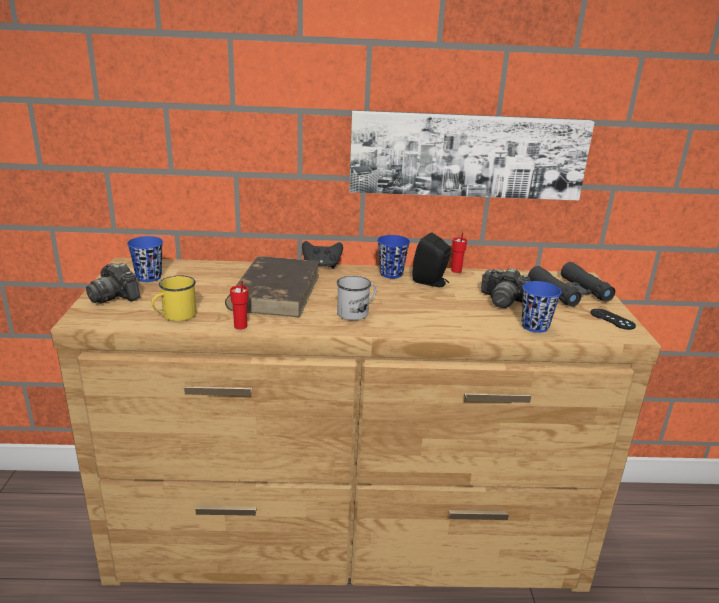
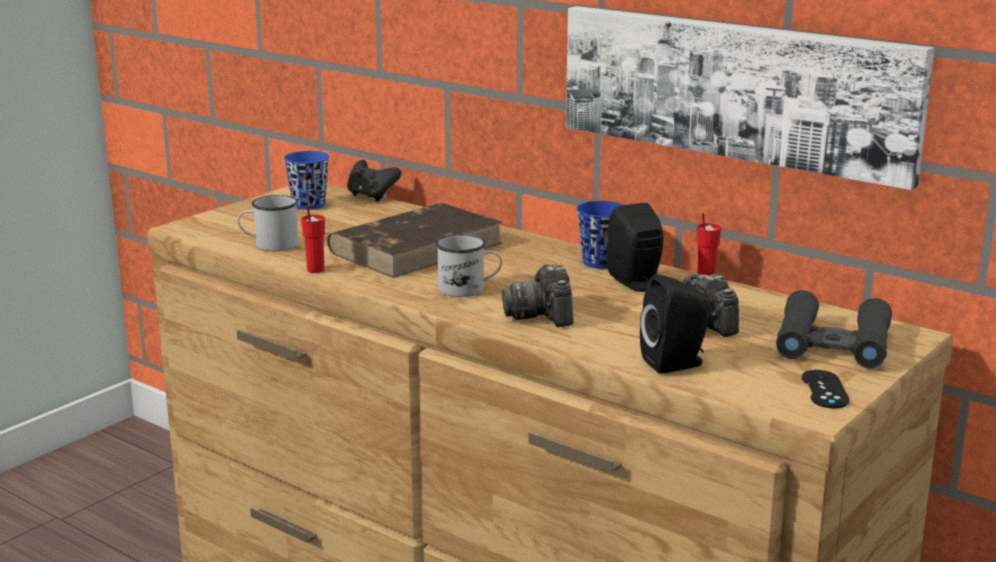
camera: 40 degrees right, 5 degrees down
(114, 296) = (246, 215): camera -> camera (542, 315)
(175, 316) = (269, 245): yellow mug -> white mug
(321, 266) = (525, 234): black game controller -> black game controller (371, 196)
(535, 326) = (676, 363): blue cup -> black speaker

